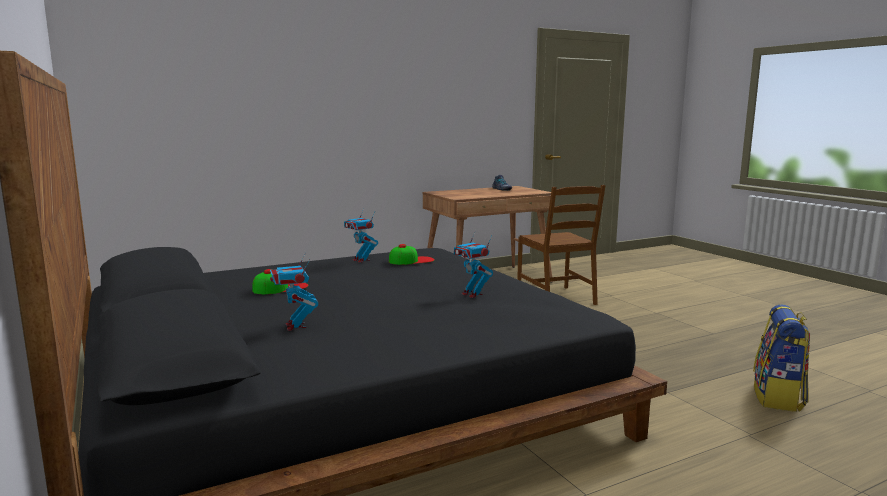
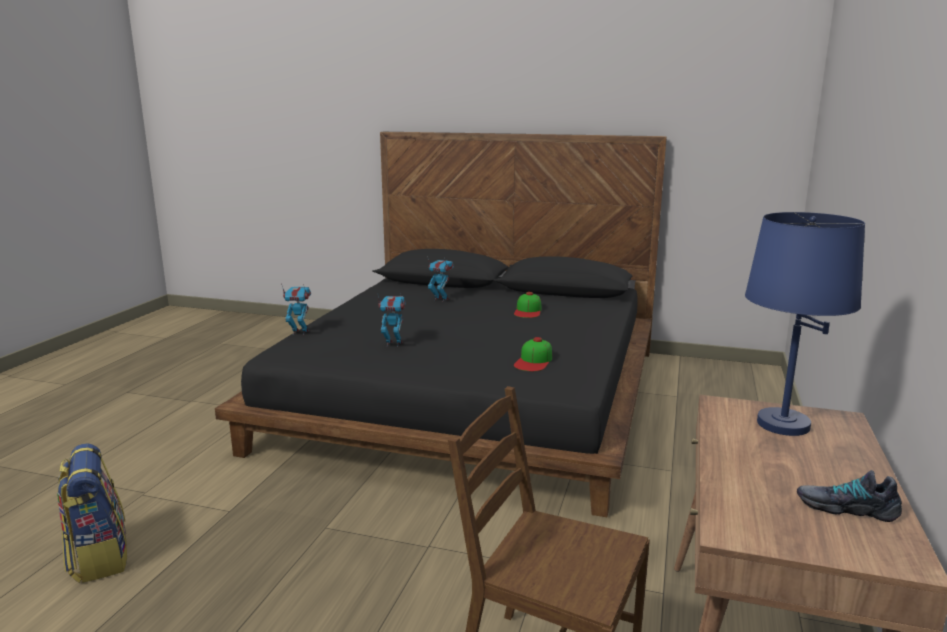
camera: 135 degrees right, 5 degrees up
(361, 260) = (569, 346): toy robot -> toy robot (300, 332)
(458, 194) = (782, 424): none -> blue table lamp

